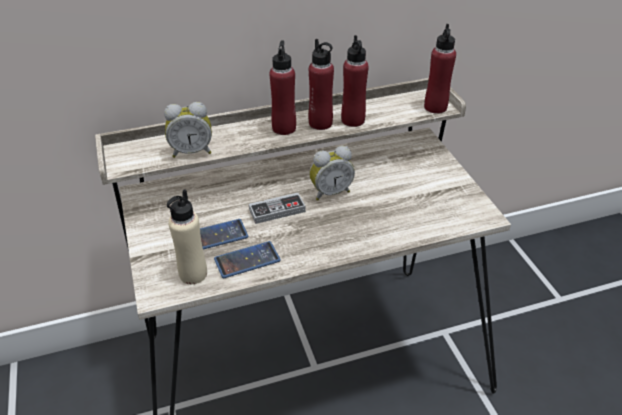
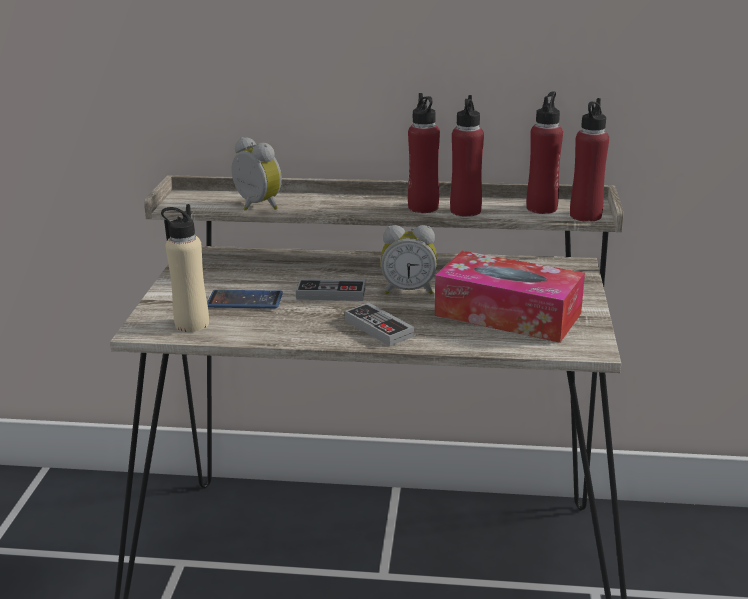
camera: 25 degrees right, 15 degrees down
(192, 151) = (255, 207): alarm clock -> alarm clock turned 150 degrees counterclockwise
(247, 260) = (258, 325): phone -> none
(284, 128) = (376, 205): red bottle -> red bottle (542, 208)
(336, 237) = (378, 328): none -> game controller
(412, 198) = (507, 314): none -> tissue box

